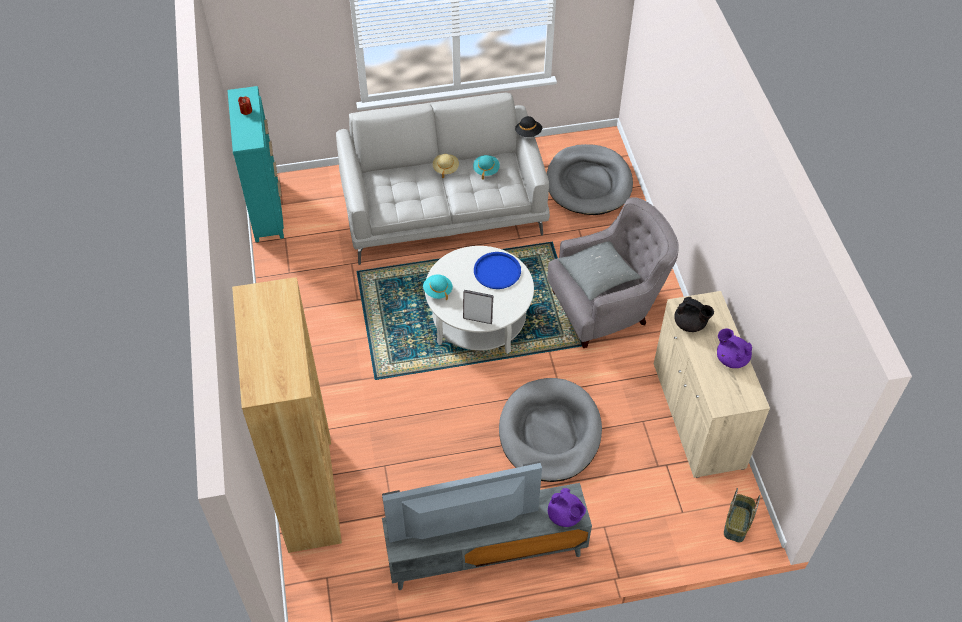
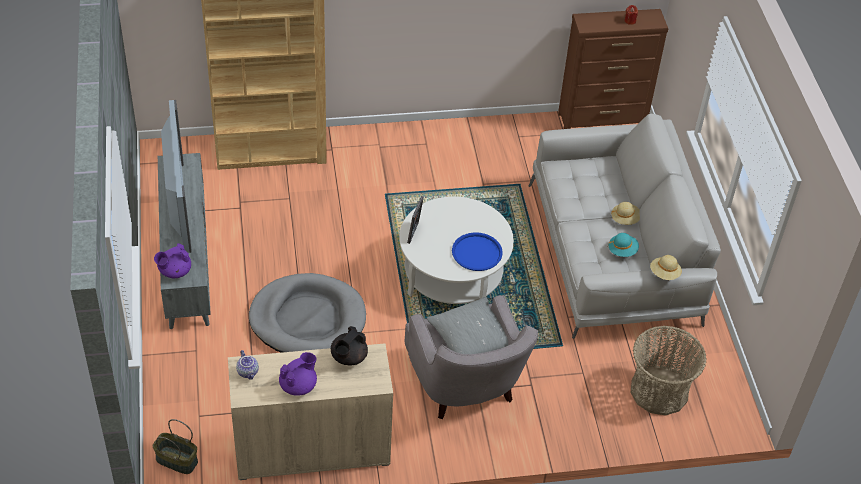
camera: 90 degrees right, 5 degrees down
(266, 209) = (603, 120): turquoise dresser -> brown dresser
(437, 291) = (452, 205): turquoise hat -> none
(528, 133) = (664, 274): black hat -> beige hat
(588, 183) = (659, 391): grey dog bed -> basket
(726, 399) = (248, 372): none -> teapot

